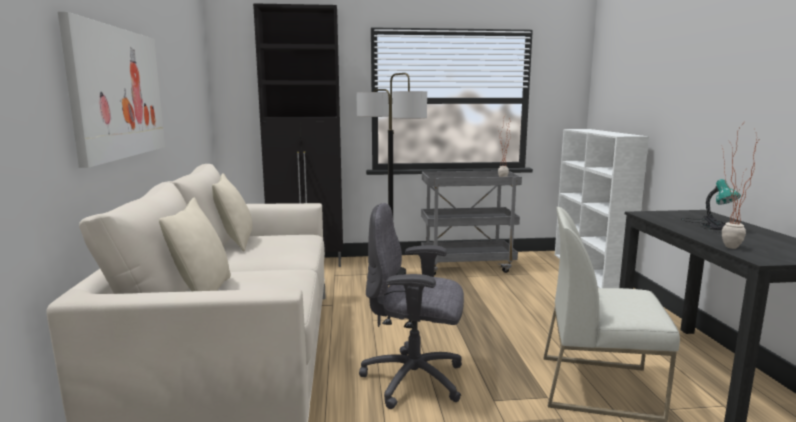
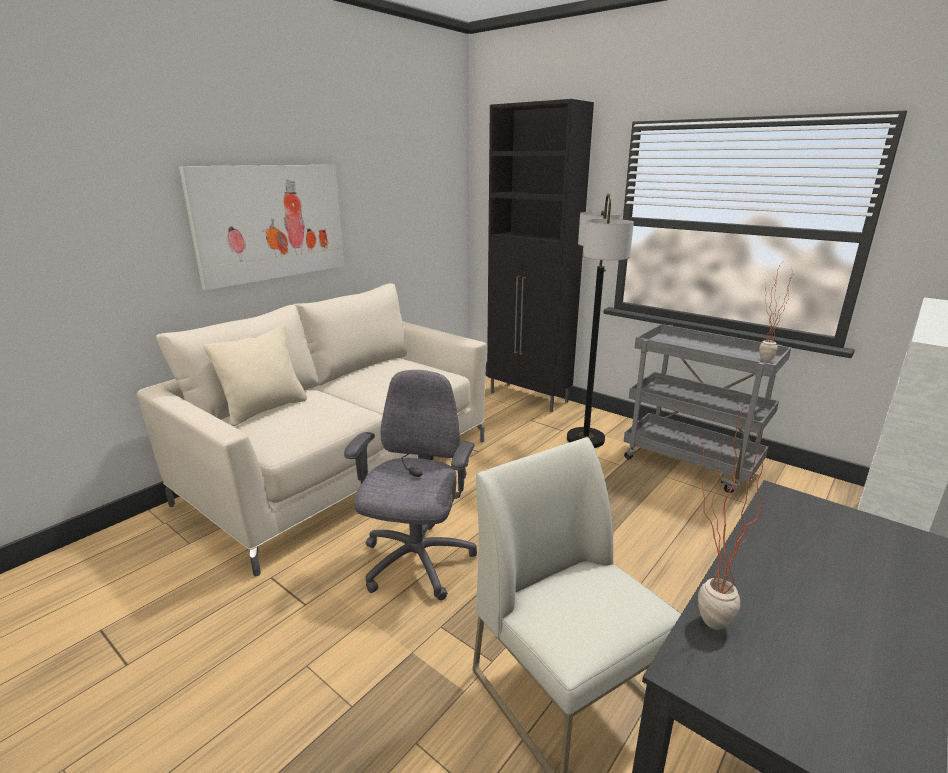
camera: 45 degrees right, 10 degrees up
(236, 242) = (380, 365): beige pillow -> none
(415, 380) = (416, 563): grey office chair -> grey office chair turned 45 degrees clockwise
(713, 226) = (831, 575): table lamp -> none

